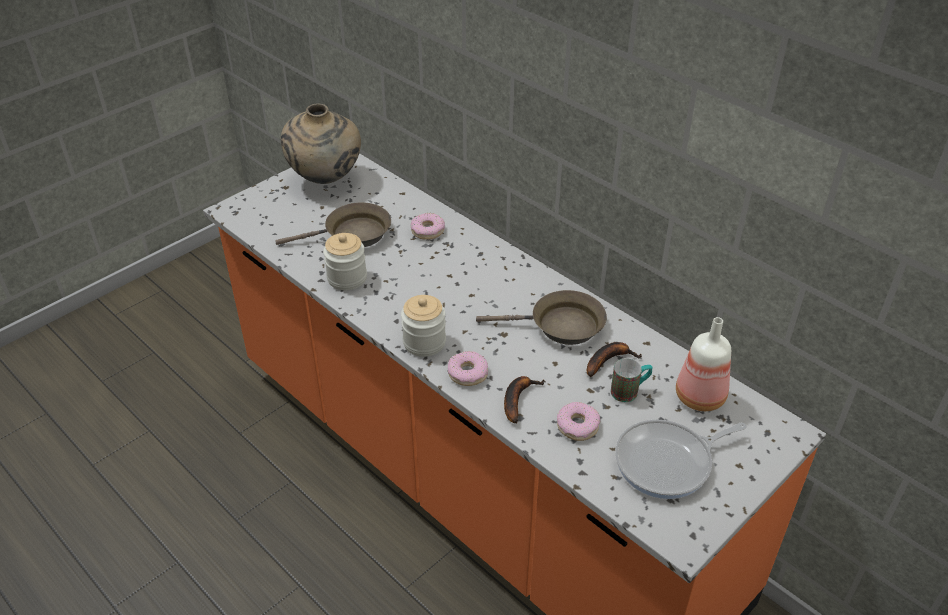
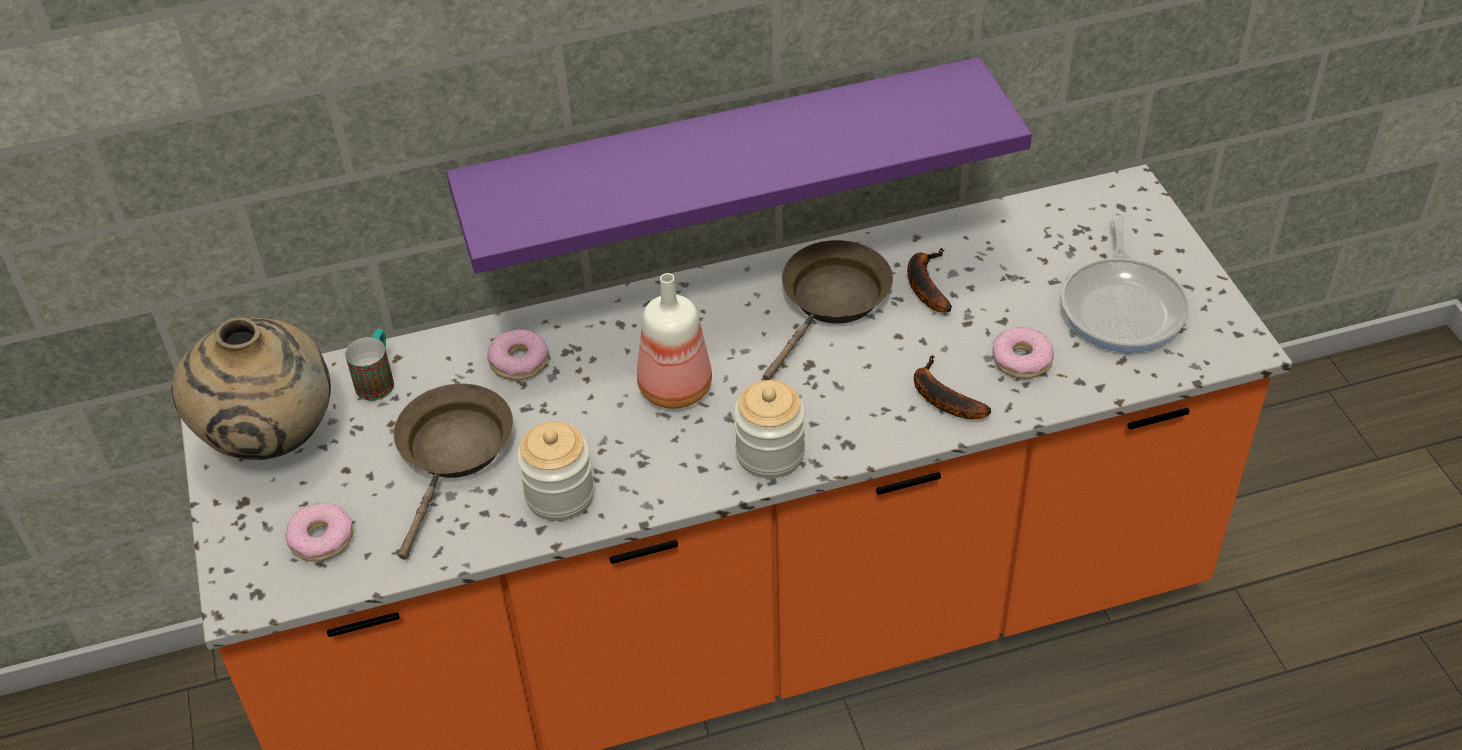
camera: 60 degrees left, 5 degrees up
(468, 373) = (863, 429): donut -> donut (321, 538)
(575, 210) = (722, 159): none -> purple shelf
(630, 391) = (990, 288): mug -> mug (378, 379)
(698, 396) = (1033, 234): bottle -> bottle (672, 388)

